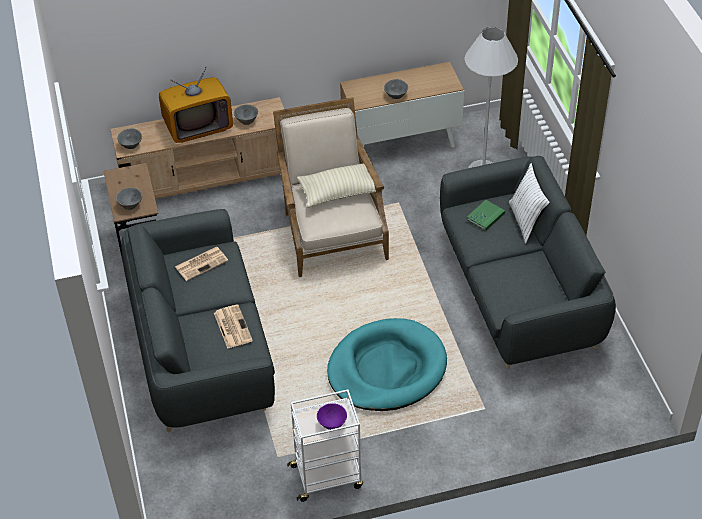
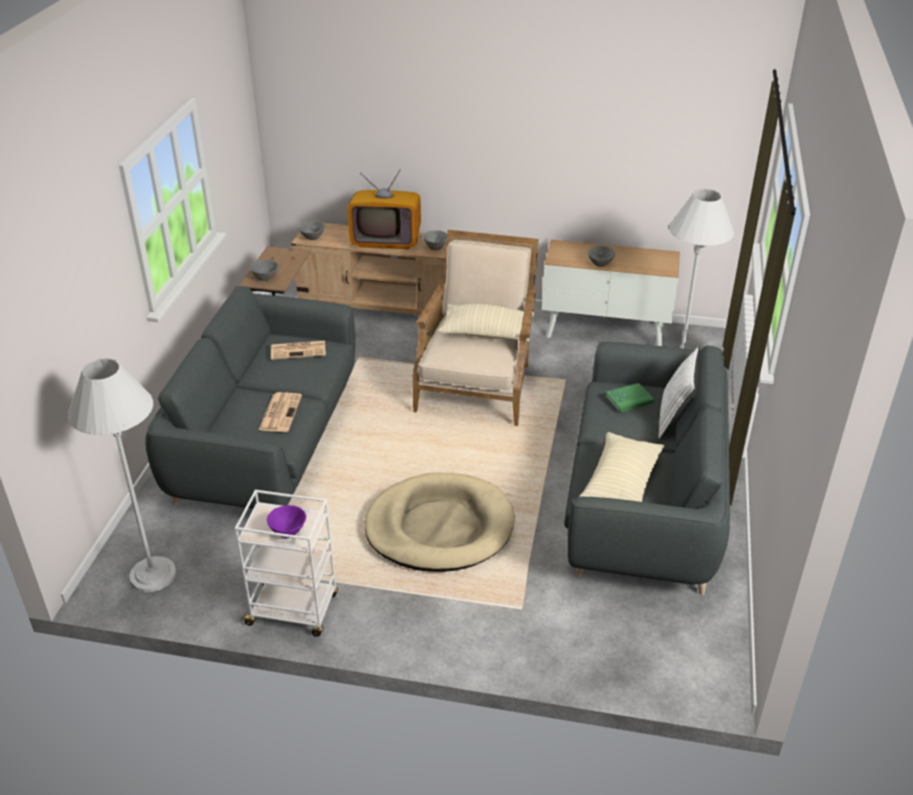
camera: 25 degrees right, 10 degrees down
(200, 494) = (152, 575): none -> white floor lamp
(386, 369) = (439, 527): turquoise dog bed -> beige dog bed
(521, 291) = (621, 484): none -> beige pillow

